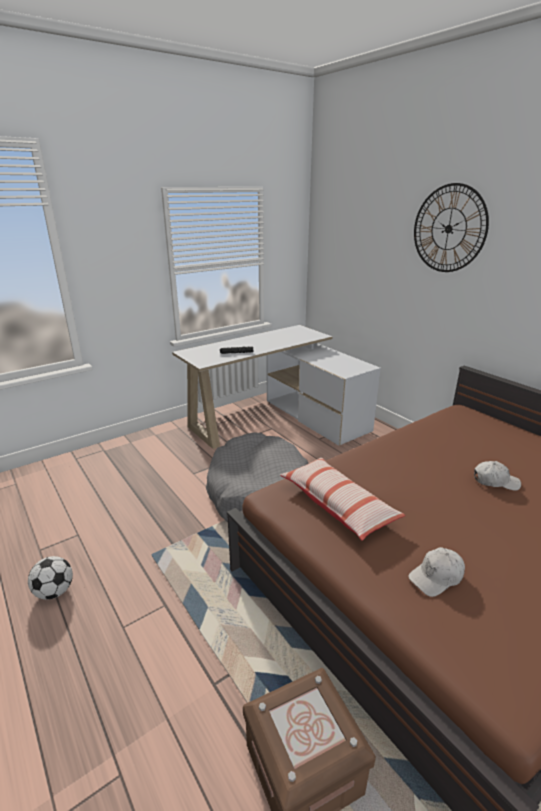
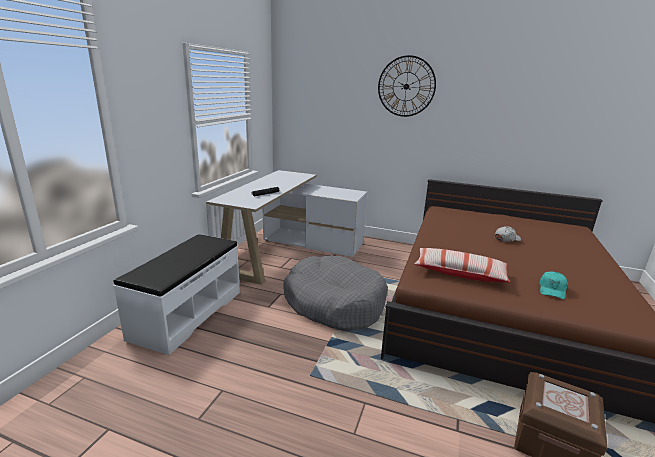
camera: 35 degrees left, 5 degrees down
(54, 591) = (261, 441): football -> none
(126, 457) = (187, 314): none -> white bench
(436, 577) = (552, 290): white cap -> turquoise cap

